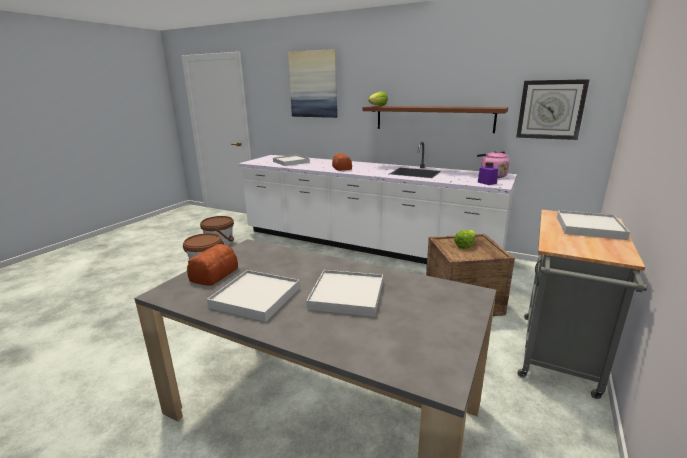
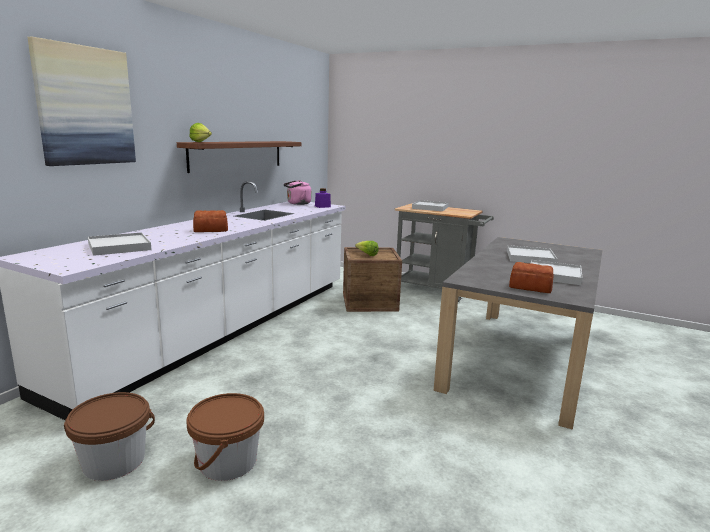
camera: 90 degrees left, 5 degrees down
(550, 109) = (303, 142): wall clock -> none

